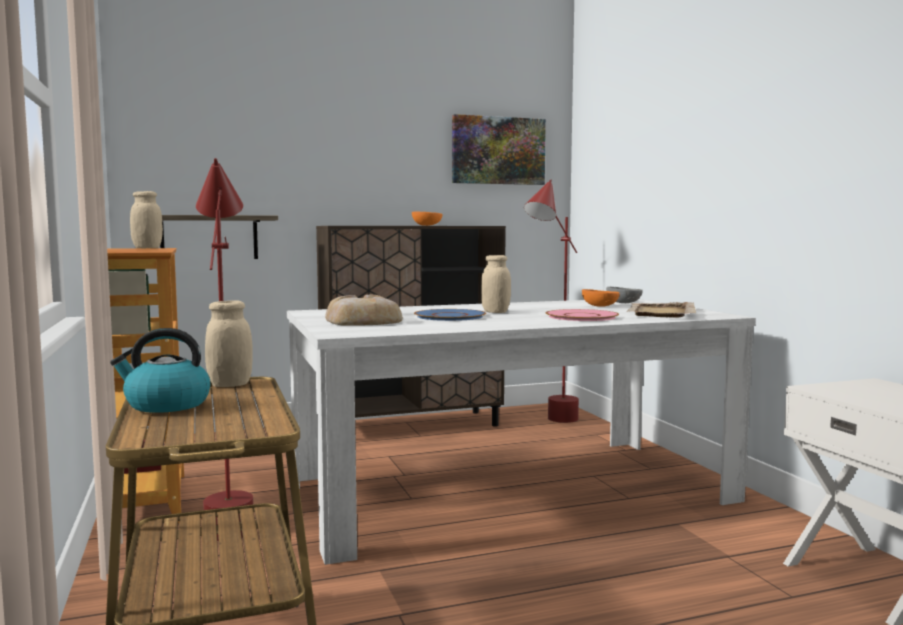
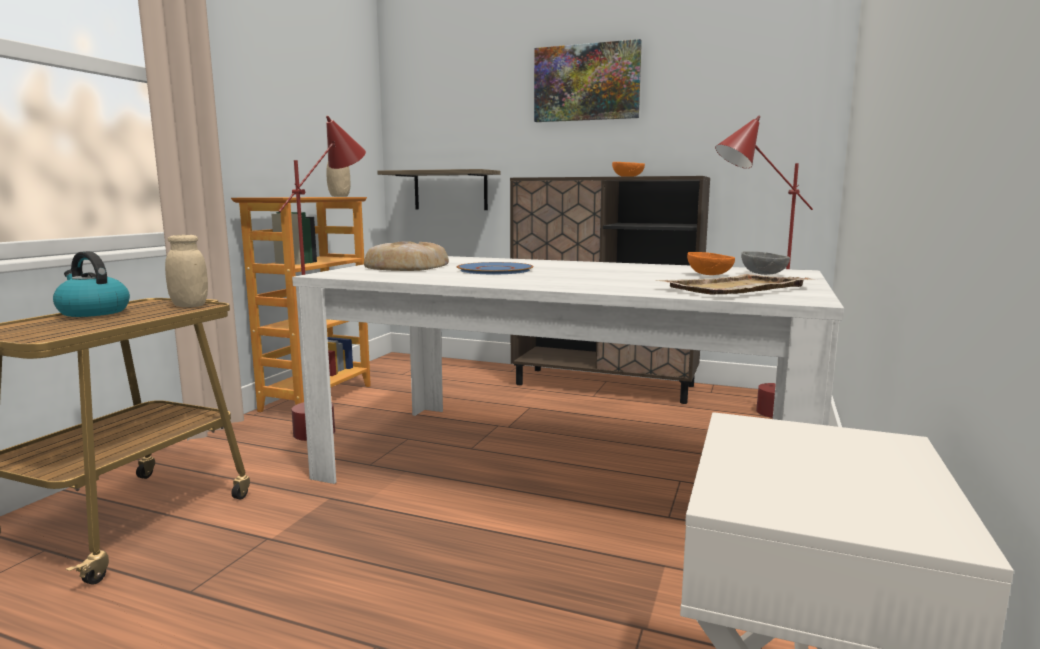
camera: 40 degrees right, 5 degrees up
(495, 312) = (559, 270): beige jar -> none
(498, 150) = (743, 86): picture -> picture (586, 83)
(582, 316) = (614, 282): pink plate -> none

